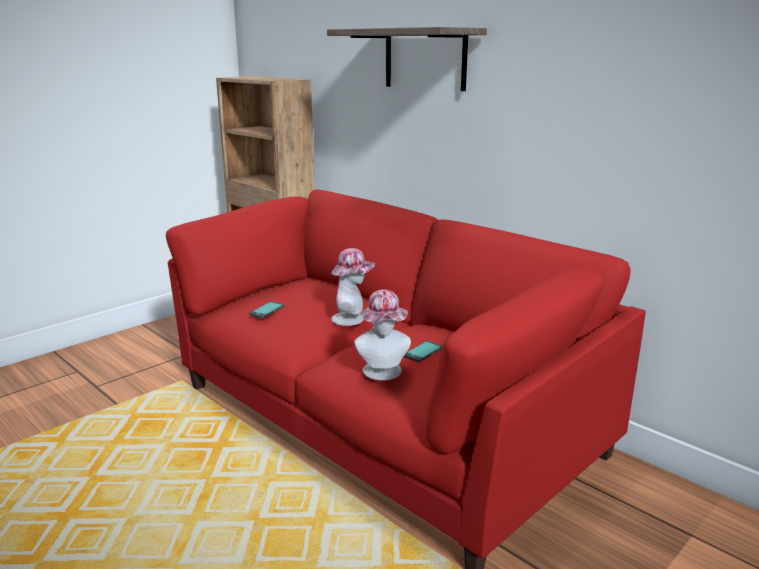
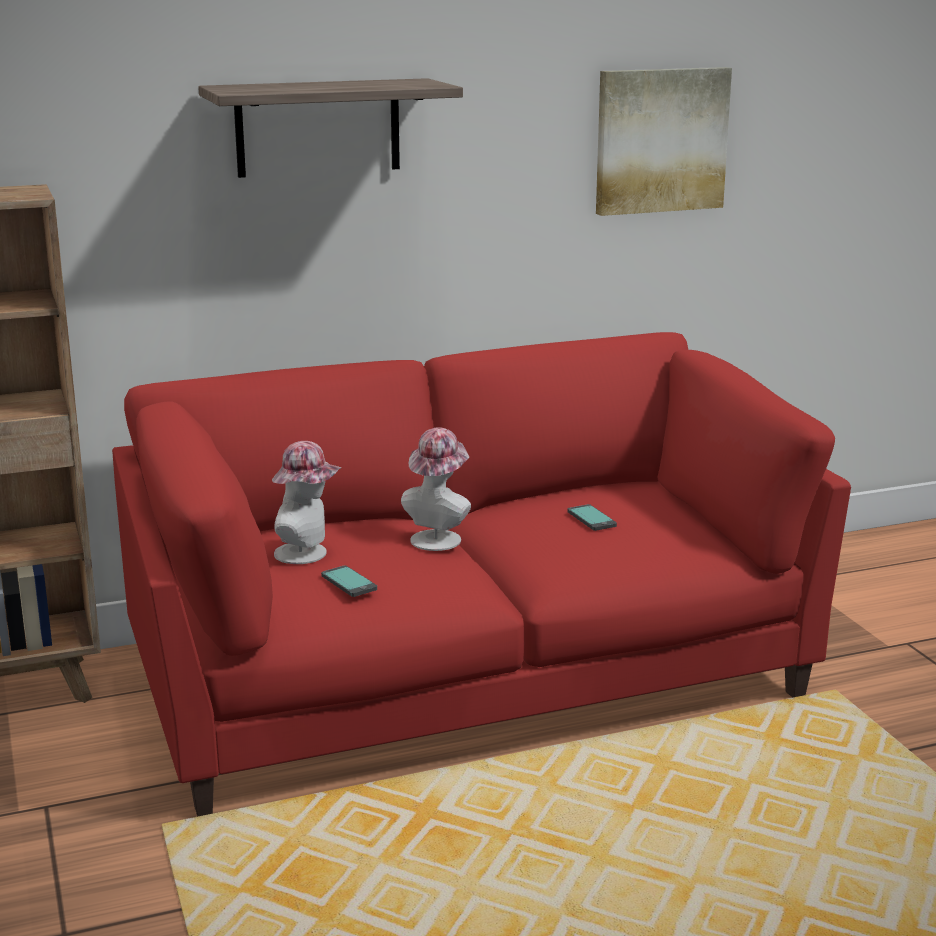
camera: 65 degrees left, 0 degrees up
(383, 373) = (629, 549): hat -> hat (307, 554)
(663, 89) = (660, 140): none -> picture

